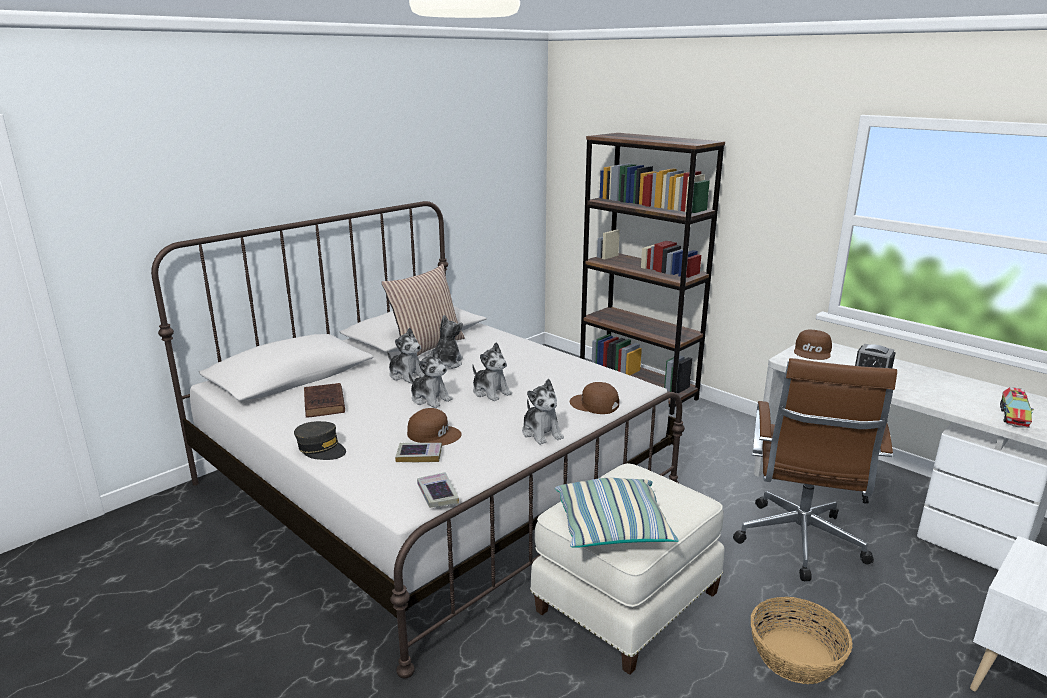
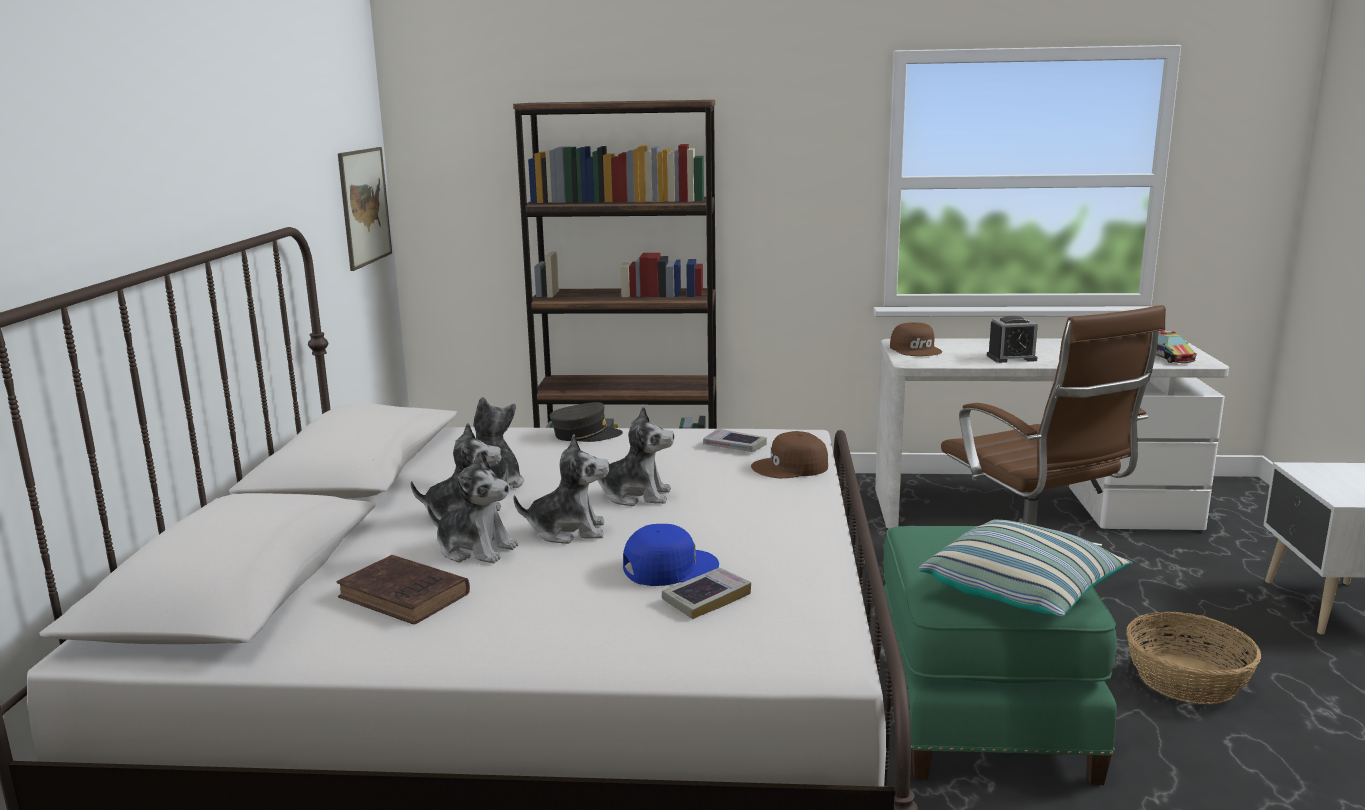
camera: 40 degrees left, 5 degrees down
(321, 449) = (539, 652): grey cap -> grey cap (585, 435)
(426, 346) = (415, 474): pillow -> none
(434, 434) = (669, 567): brown cap -> blue cap
(437, 494) = (836, 627): book -> book (734, 446)
(515, 188) = (365, 206): none -> picture
(541, 433) = (798, 515): plush toy -> plush toy (475, 549)
(625, 600) = (978, 713): white ottoman -> green ottoman

